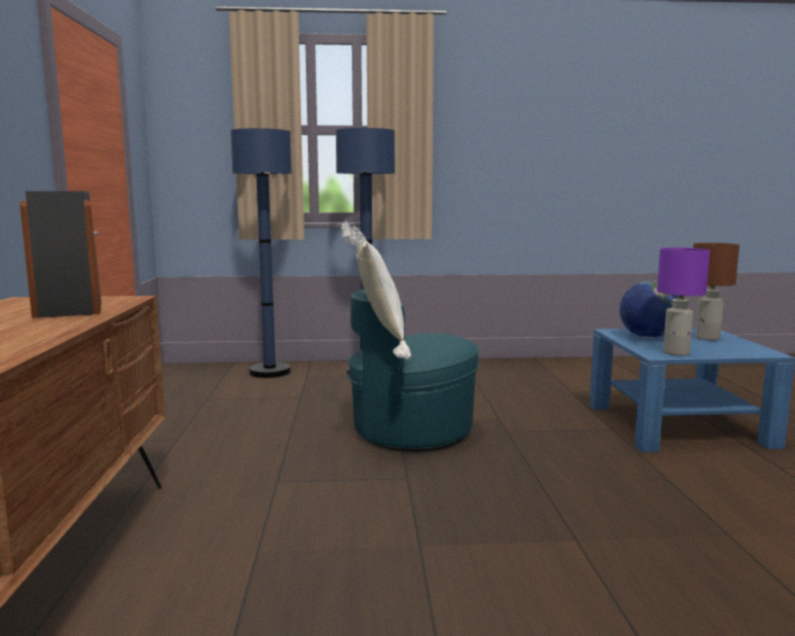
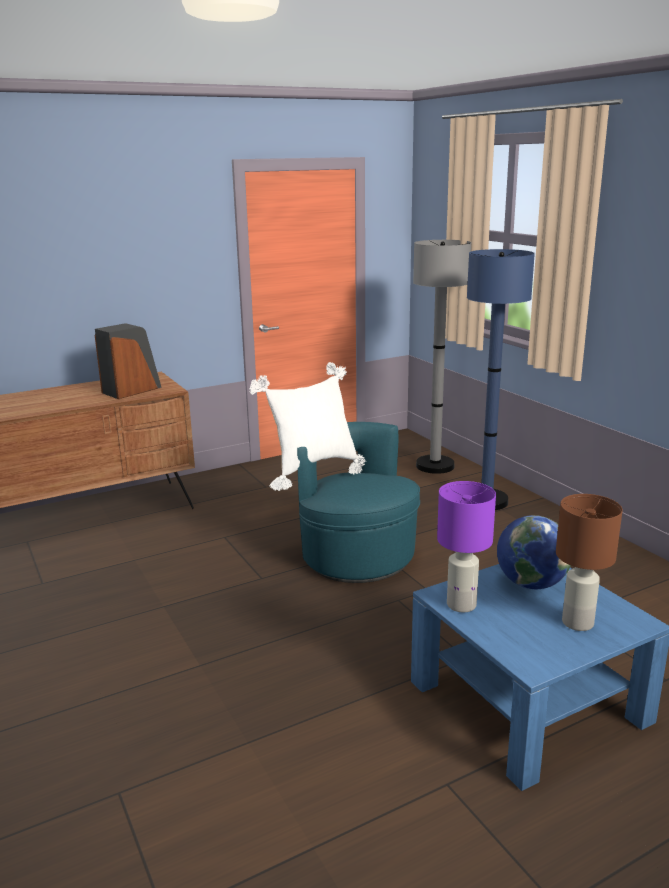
camera: 65 degrees right, 10 degrees up
(270, 372) = (435, 466): blue floor lamp -> grey floor lamp

